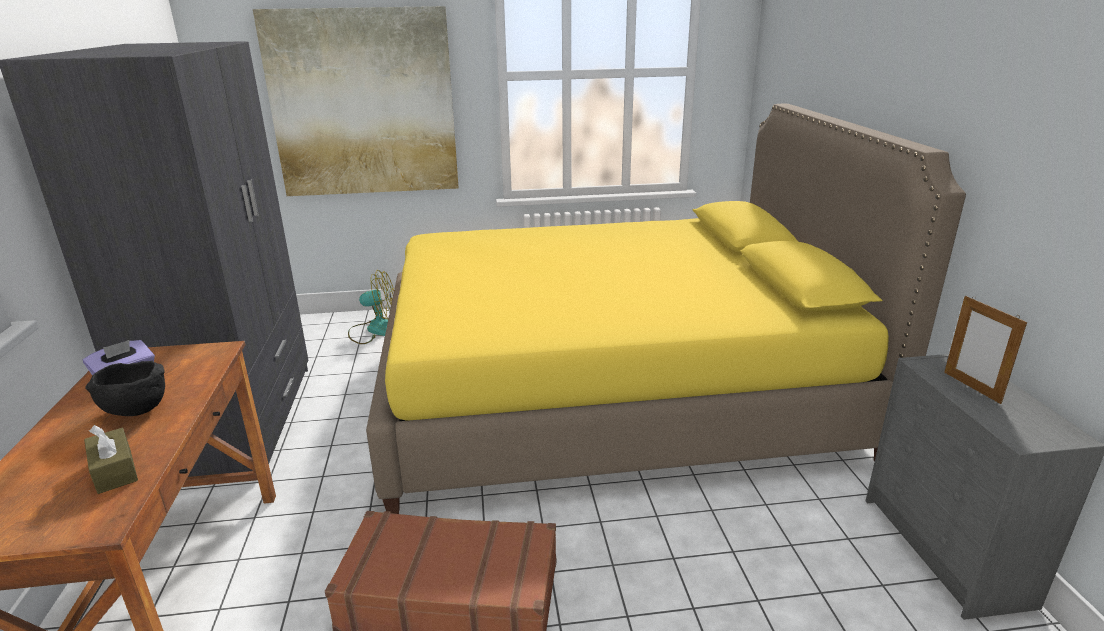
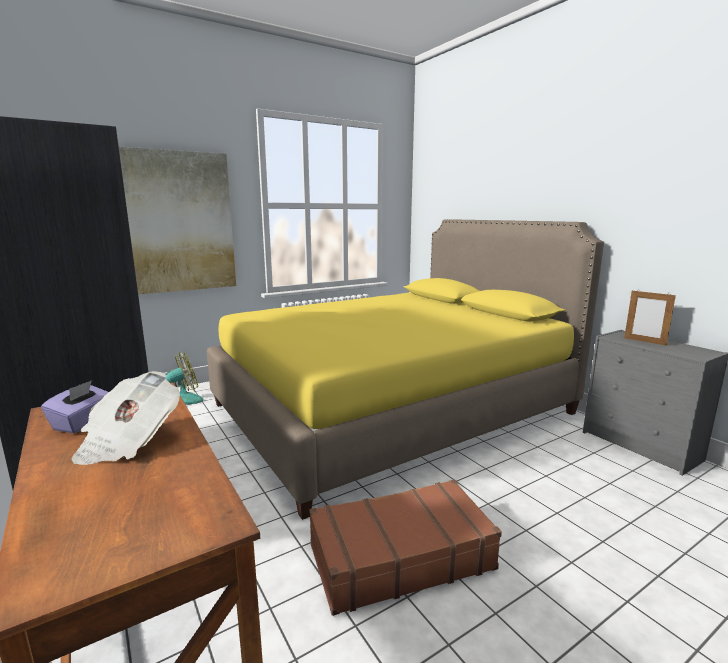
camera: 25 degrees left, 10 degrees down
(114, 471) = (171, 484): brown tissue box -> none
(135, 411) = (128, 441): black bowl -> newspaper

